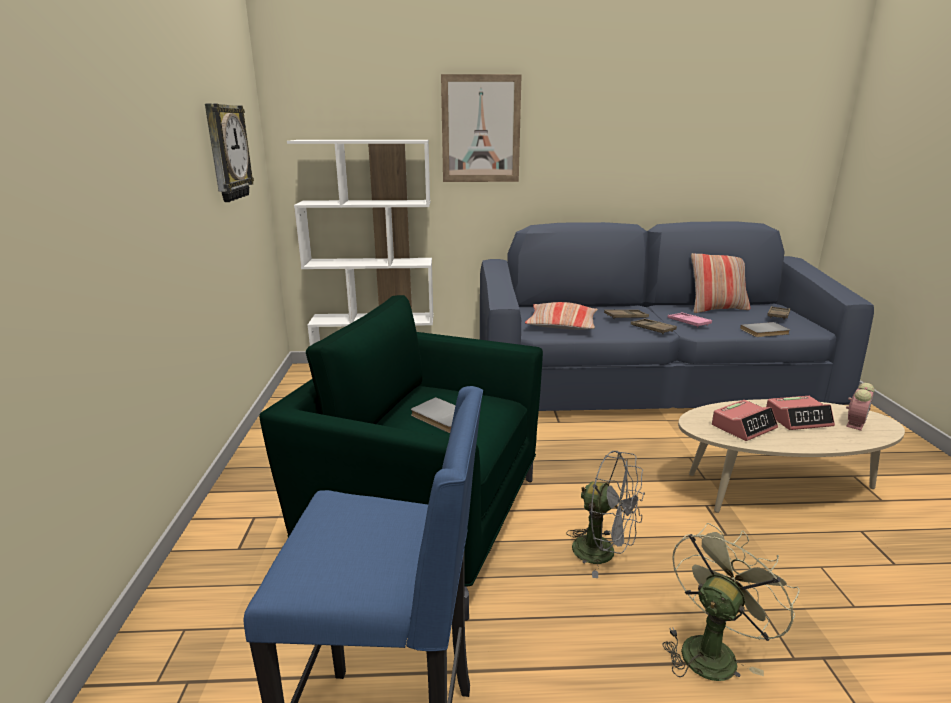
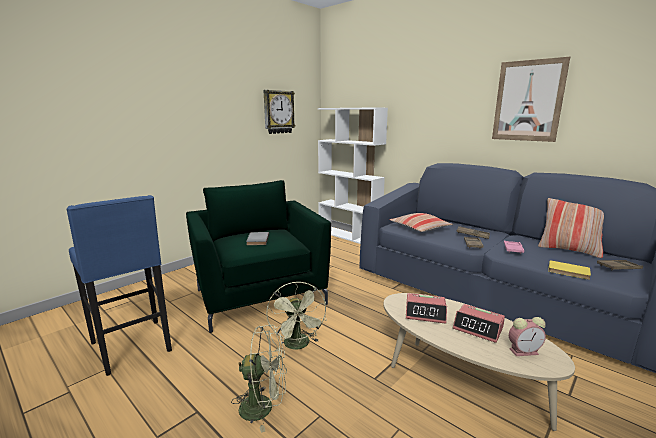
camera: 45 degrees right, 5 degrees down
(481, 129) = (418, 101): picture -> picture (528, 101)
(603, 553) = (298, 345): grey fan -> green fan
(765, 332) = (568, 271): grey book -> yellow book

